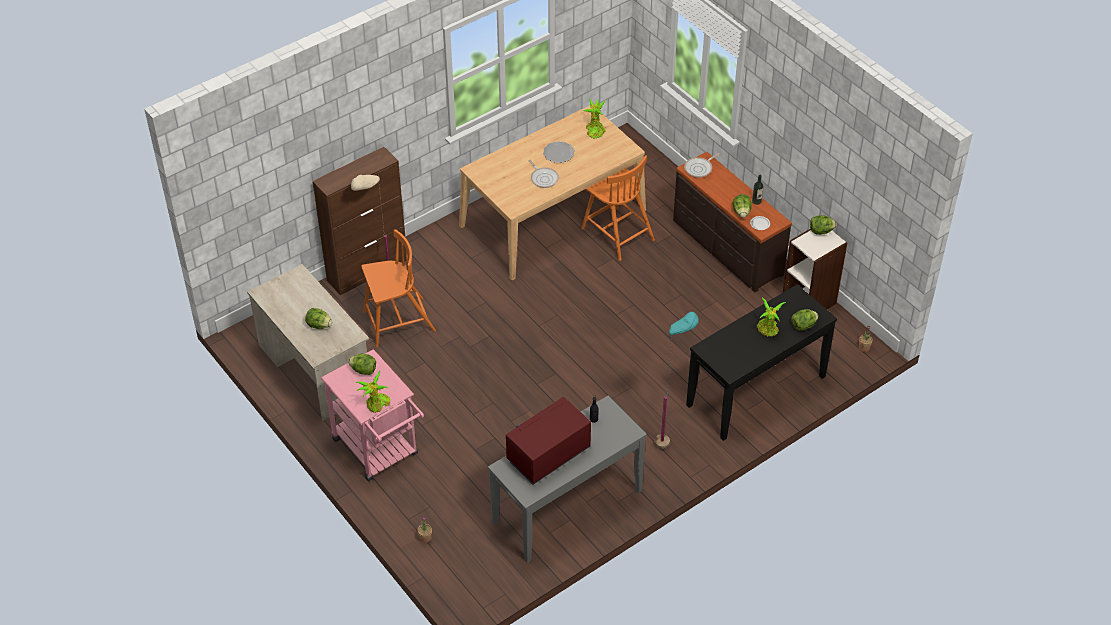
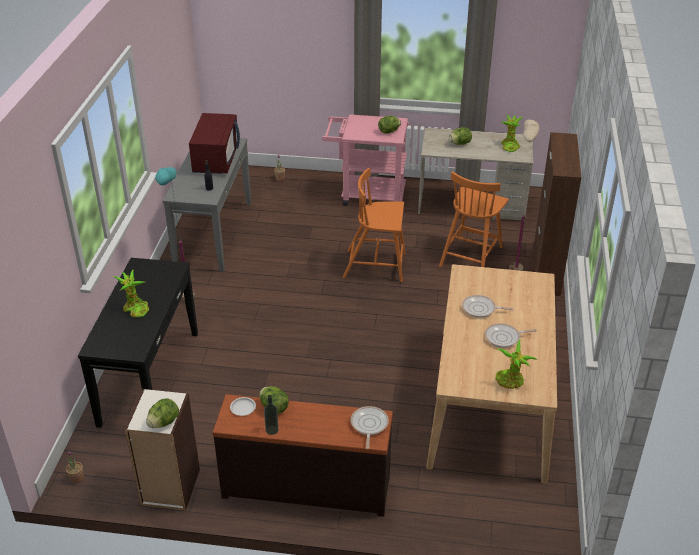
camera: 135 degrees right, 10 degrees down
(376, 405) = (353, 123): potted plant -> potted plant (509, 146)
(558, 153) = (504, 338): plate -> frying pan
(616, 233) = (420, 426): orange chair -> orange chair (376, 266)
(803, 326) = (105, 330): lettuce -> none

